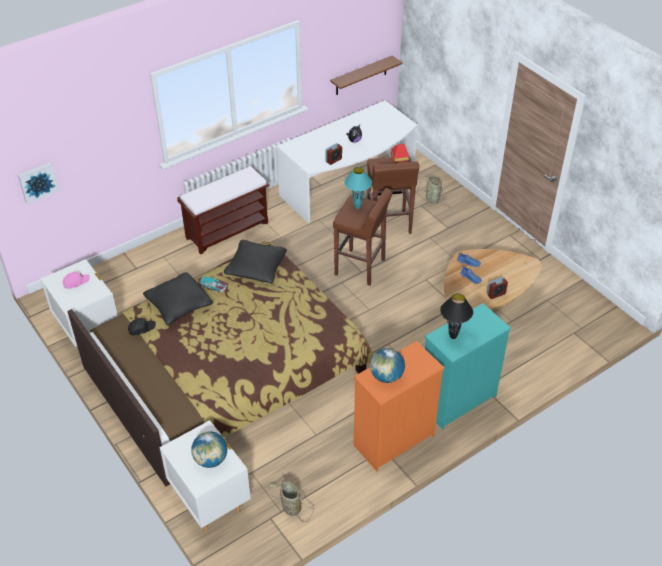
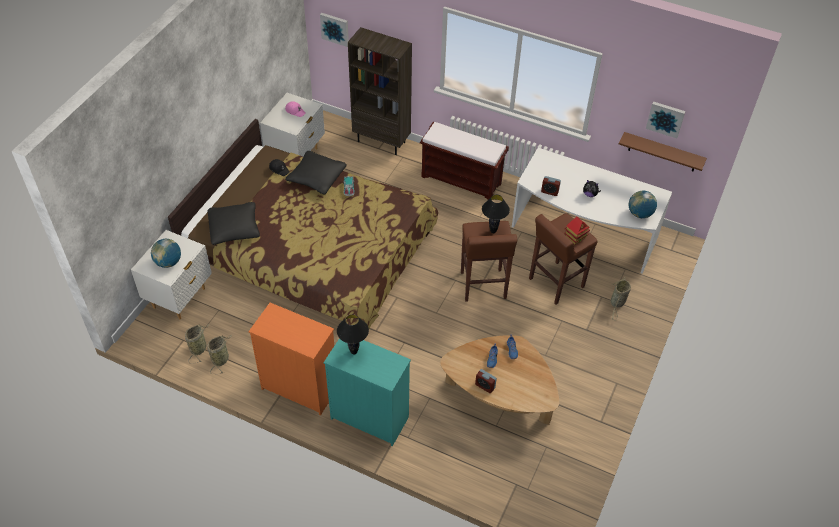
camera: 60 degrees right, 5 degrees up
(129, 262) = (382, 141): none -> brown bookcase
(256, 268) = (388, 204): black pillow -> black pillow (234, 229)
(317, 492) = (221, 358): none -> basket
(357, 43) = (665, 118): none -> picture
(357, 207) = (493, 231): turquoise table lamp -> black table lamp
(386, 376) = (281, 323): globe -> globe (640, 213)

